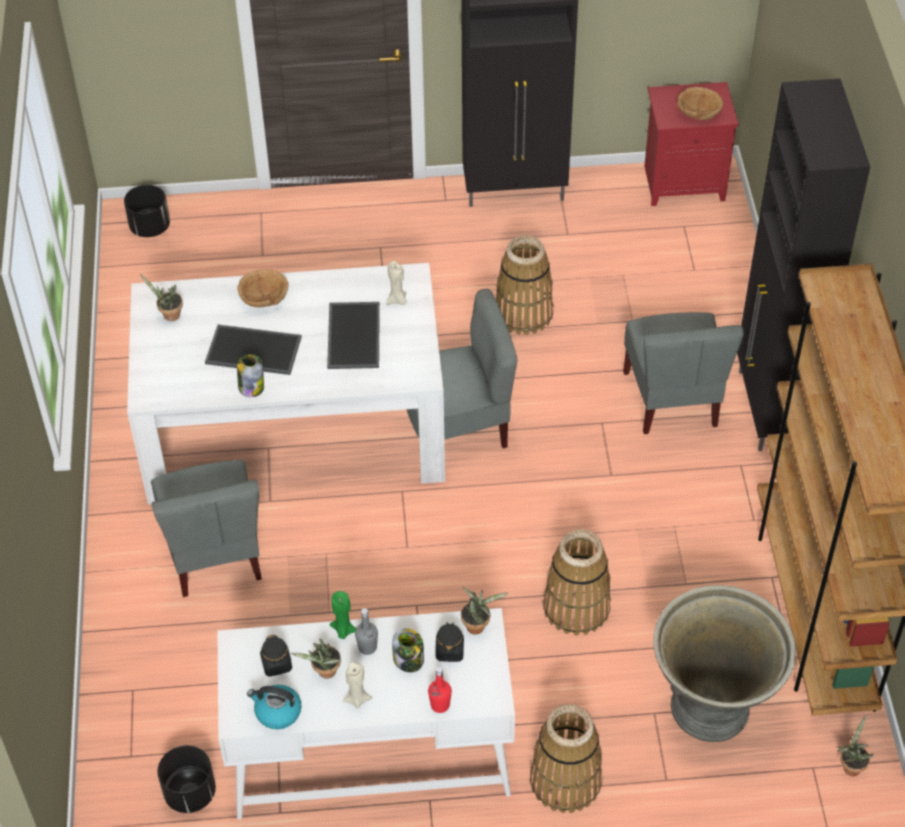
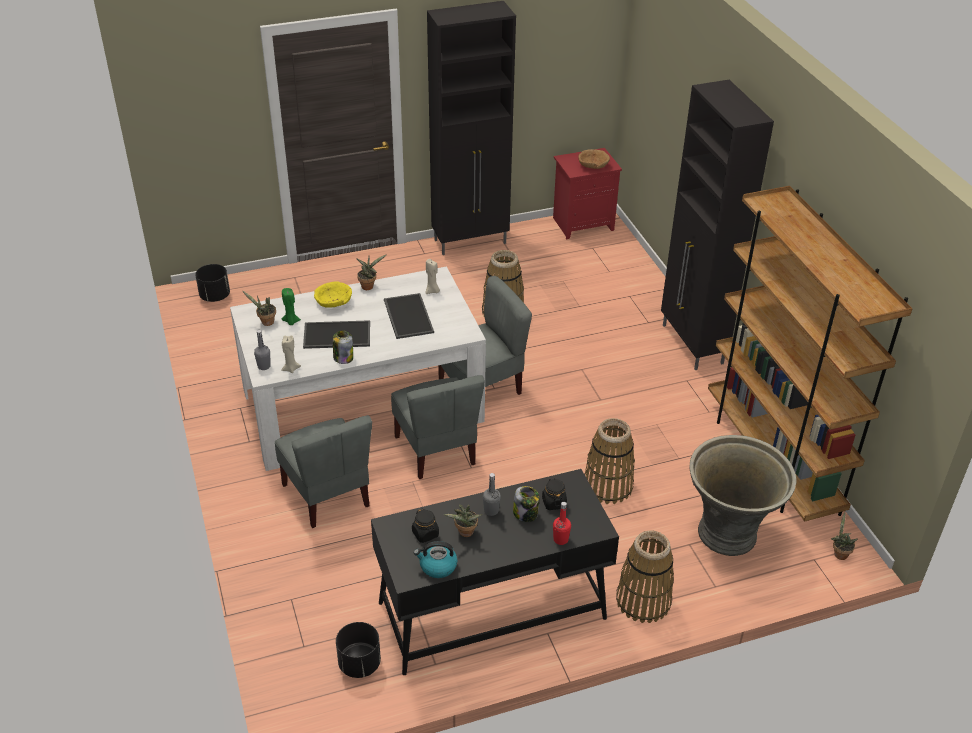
camera: 15 degrees left, 10 degrees down
(149, 383) = (264, 366): none -> grey bottle
(263, 297) = (333, 302): brown bowl -> yellow bowl
(343, 630) = (468, 503): green candle -> green candle (291, 321)
(357, 699) = (496, 546): beige candle -> beige candle (291, 368)
(370, 754) = (491, 610): white desk -> black desk
(477, 625) = (568, 482): potted plant -> potted plant (368, 286)
(672, 399) = (624, 348): grey chair -> grey chair (436, 450)

